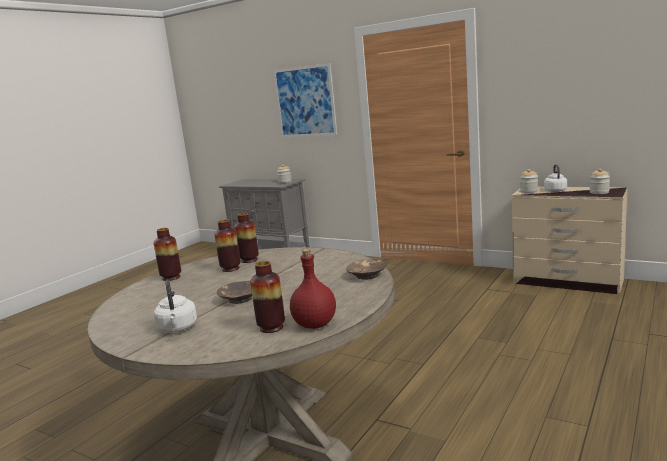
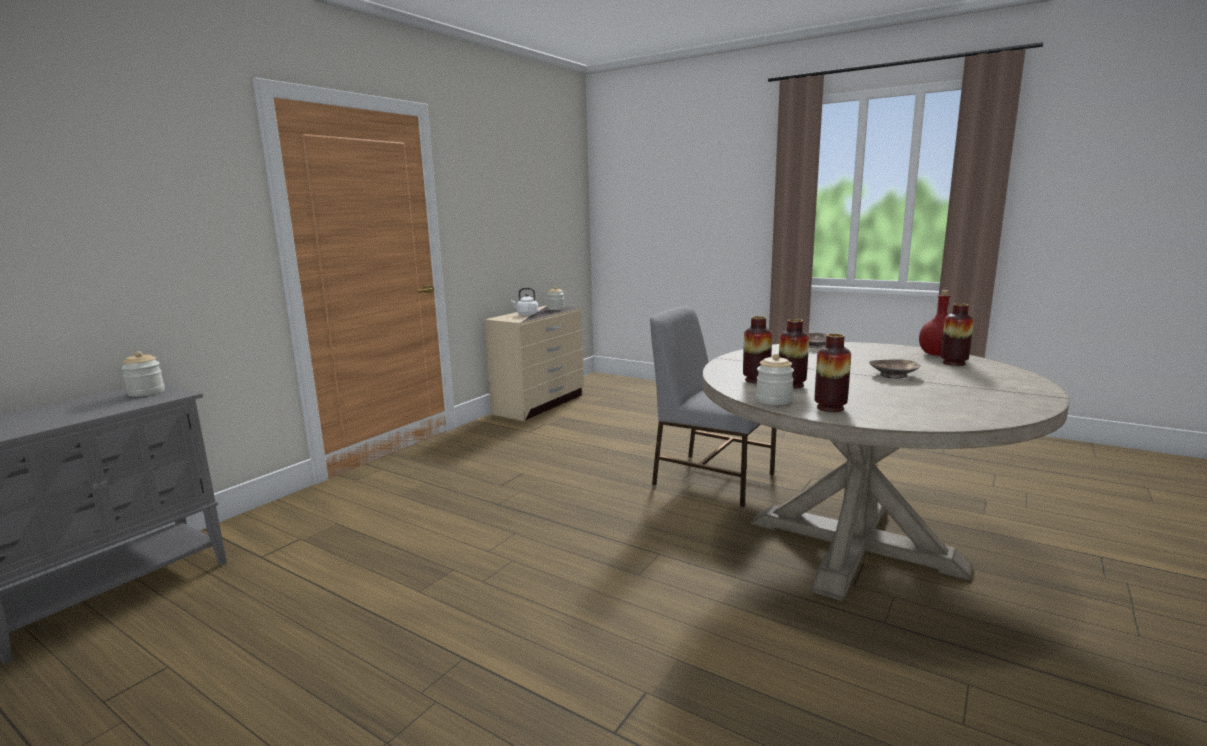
camera: 90 degrees left, 0 degrees up
(177, 329) = (986, 387): white kettle -> none
(305, 102) = (136, 207): picture -> none
(401, 371) = (712, 478): none -> grey chair
(529, 191) = (515, 319): jar -> jar (773, 400)

